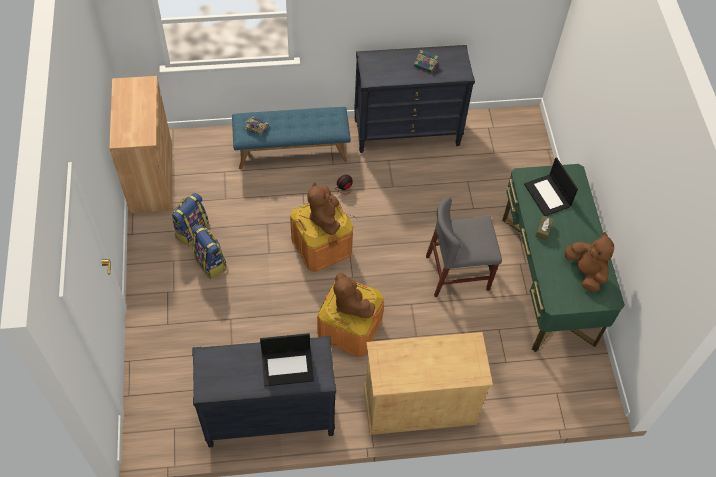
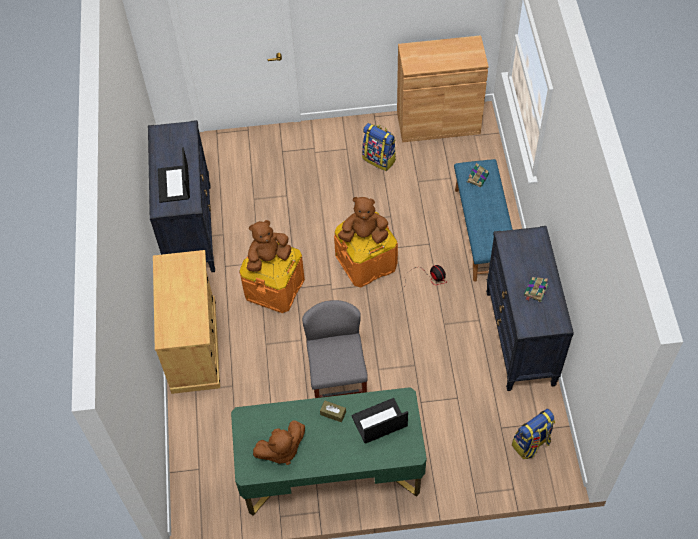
camera: 95 degrees right, 0 degrees up
(211, 263) = (345, 176): backpack -> backpack (531, 444)

